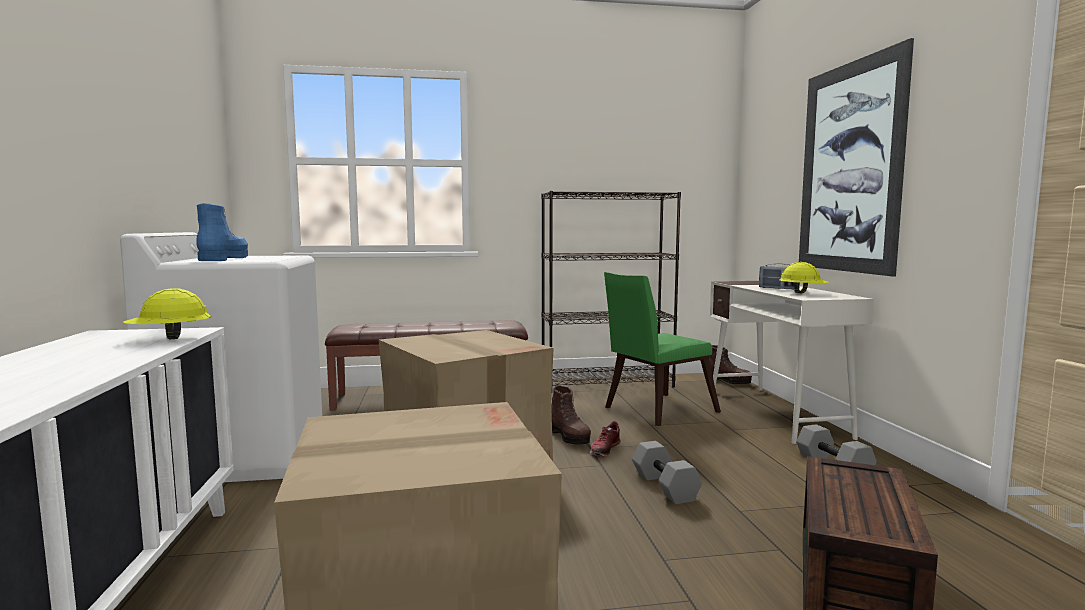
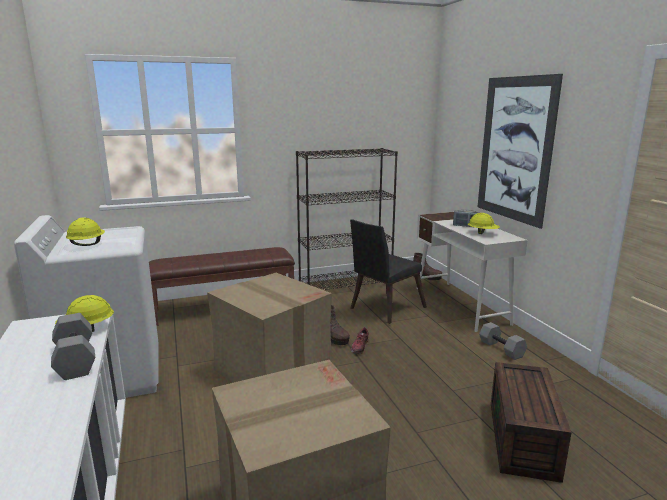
camera: 10 degrees left, 10 degrees up
(223, 259) = (87, 244): blue boot -> yellow hard hat
(655, 410) = (384, 309): green chair -> black chair
(663, 486) = (403, 375): grey dumbbell -> grey dumbbell (74, 359)

